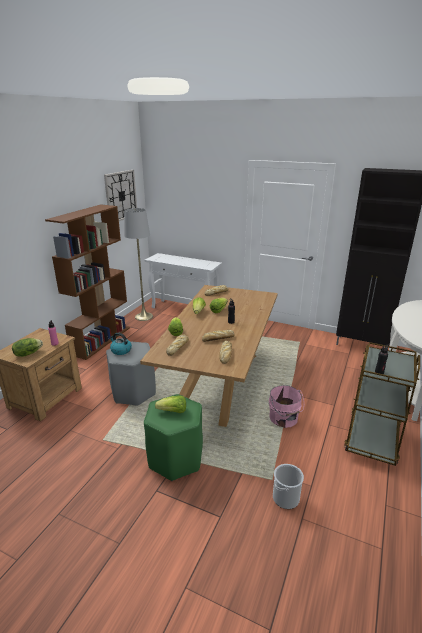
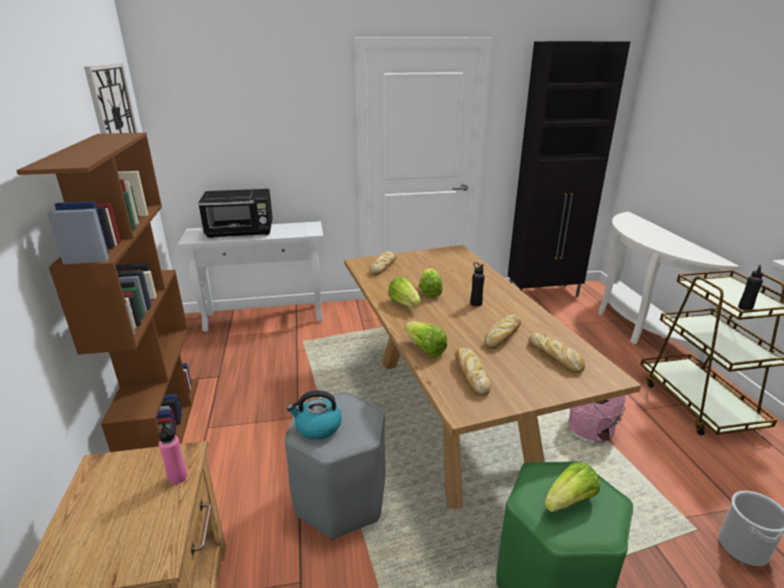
camera: 35 degrees left, 0 degrees up
(28, 353) = (133, 538): lettuce -> none
(144, 316) = (204, 351): grey floor lamp -> none
(177, 260) = (241, 232): none -> black microwave

